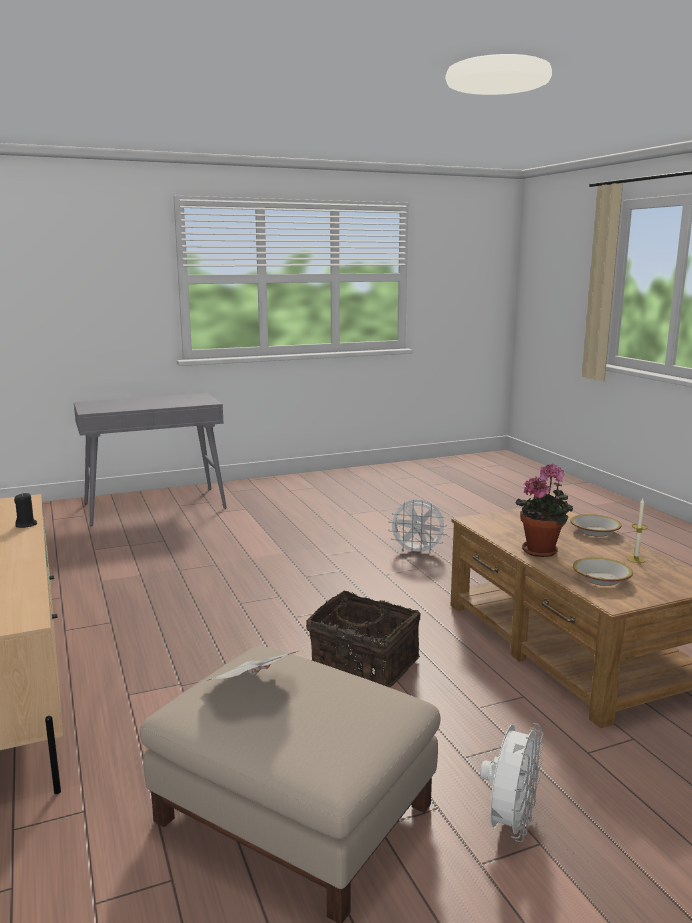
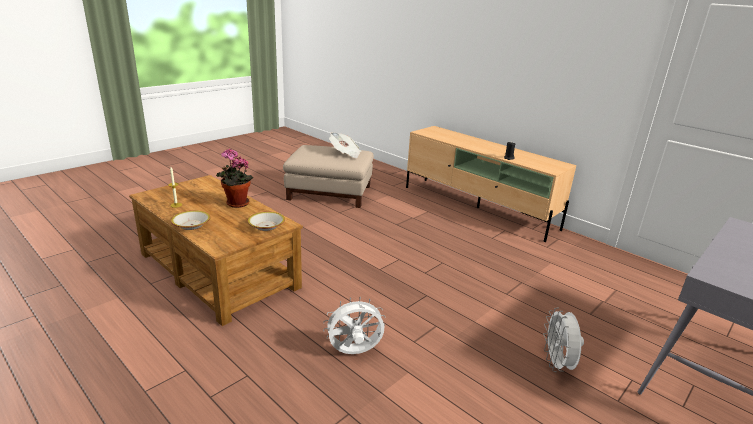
camera: 155 degrees right, 10 degrees up
(363, 664) = (337, 238): basket -> none
(510, 824) = (258, 199): white fan -> white fan (557, 364)
(601, 579) = (206, 190): bowl -> bowl (267, 226)

